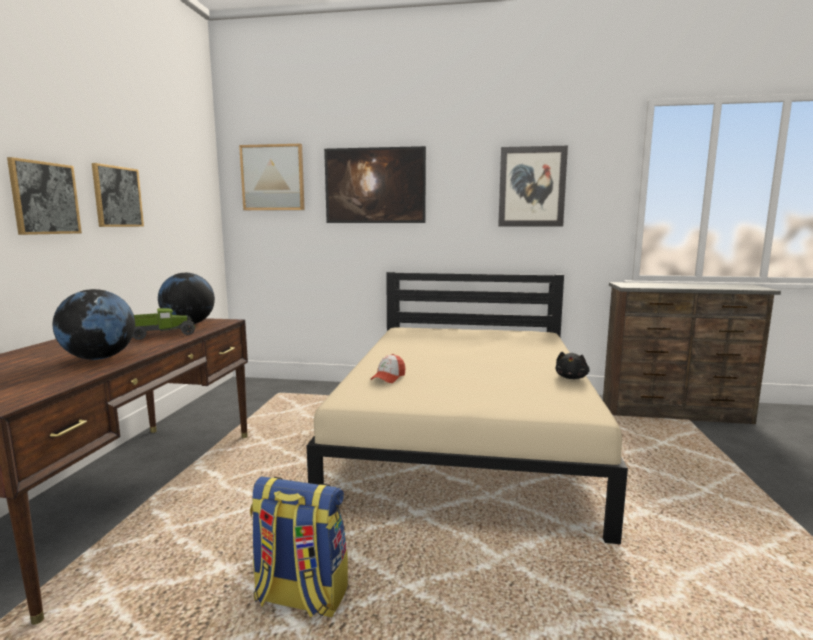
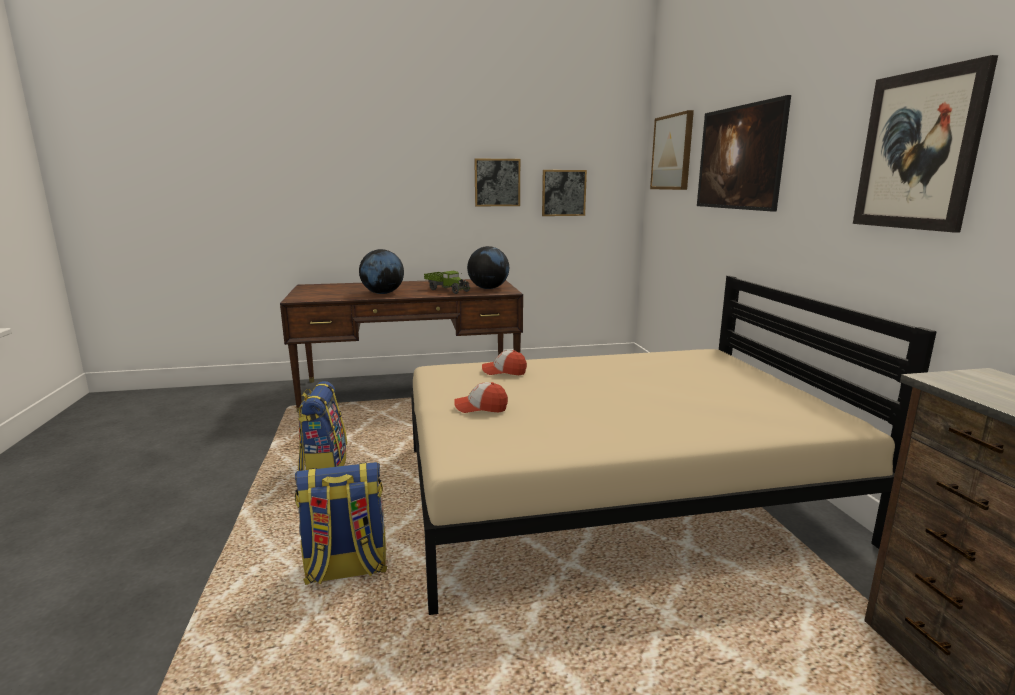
camera: 70 degrees right, 5 degrees up
(45, 198) = (431, 187): picture -> picture (563, 193)
(477, 395) = (481, 407): none -> cap
(550, 590) = (346, 569): none -> backpack
(571, 377) = (595, 450): black plush toy -> none

